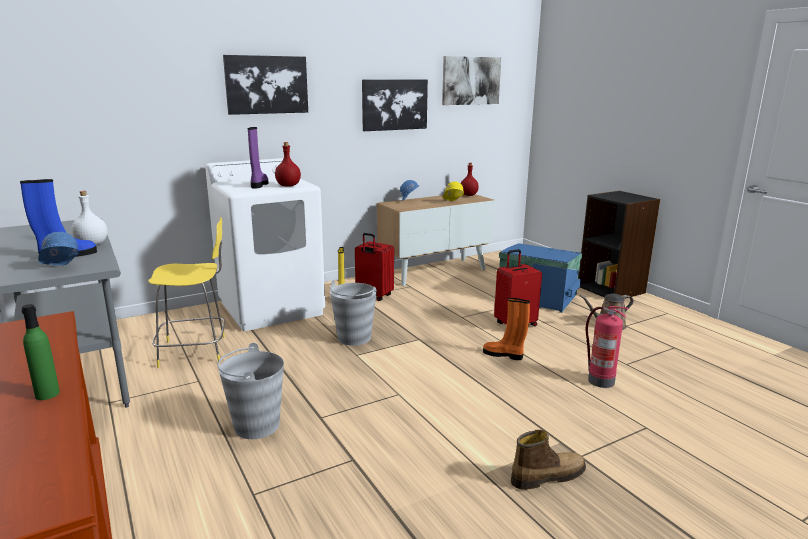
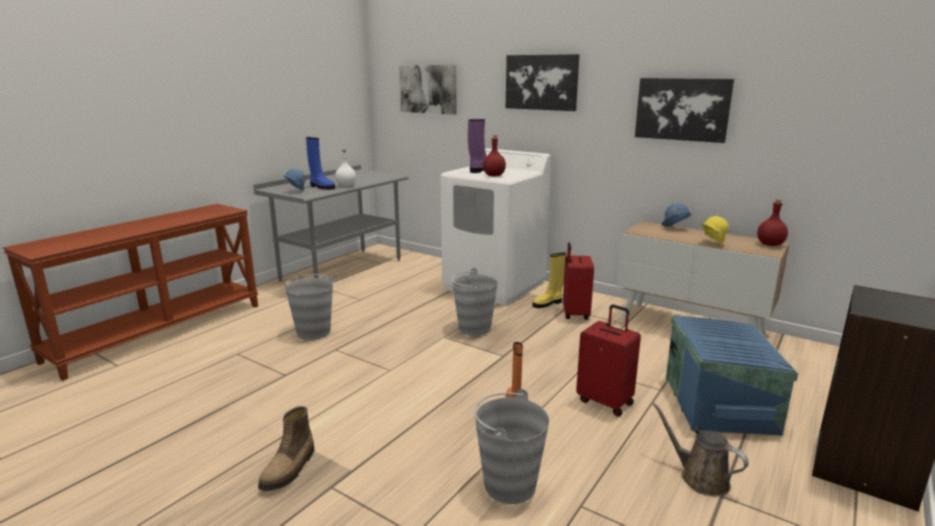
camera: 65 degrees right, 0 degrees up
(47, 394) = (140, 229): green bottle -> none
(196, 351) = (399, 286): yellow stool -> none
(470, 80) = (820, 81): picture -> picture (428, 89)
(547, 476) = (289, 469): boot -> boot turned 60 degrees clockwise
(599, 381) = (509, 485): fire extinguisher -> grey bucket

